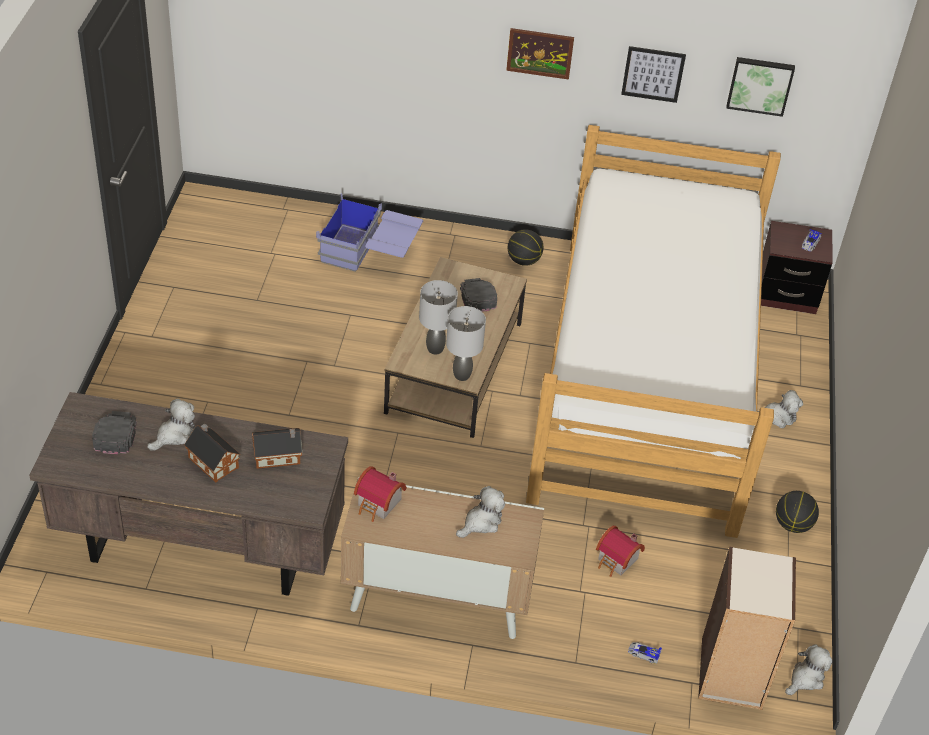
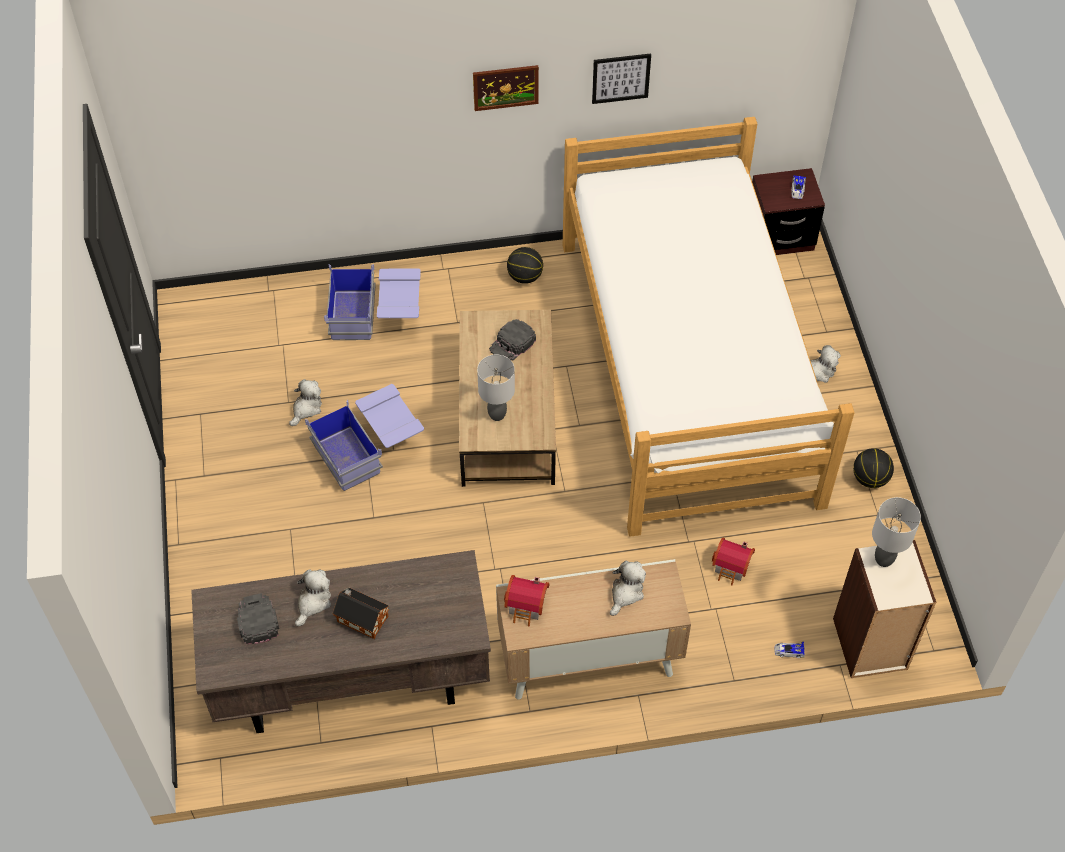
camera: 15 degrees left, 10 degrees up
(279, 455) = (420, 591): toy house -> none
(312, 358) = (369, 449): none -> blue storage box
(461, 375) = (533, 435): grey table lamp -> grey table lamp (883, 559)
(477, 296) = (512, 344): black cap -> black cap turned 105 degrees counterclockwise
(760, 85) = (726, 62): picture -> none
(806, 678) = (933, 626): plush toy -> plush toy (306, 408)

